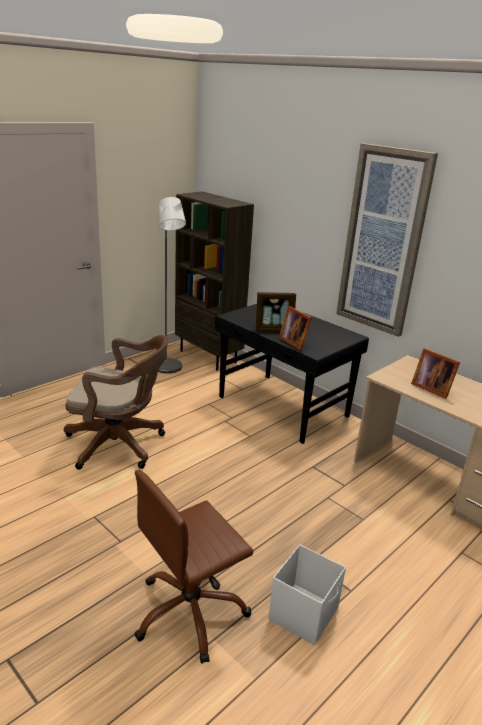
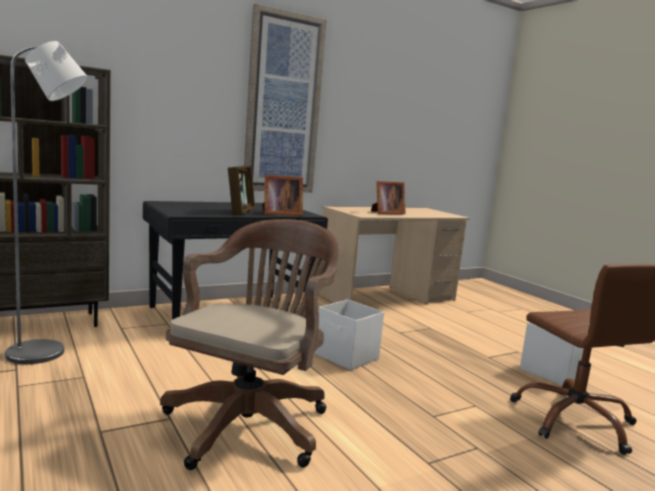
camera: 75 degrees left, 15 degrees down
(241, 471) = (347, 357): none -> white storage box

